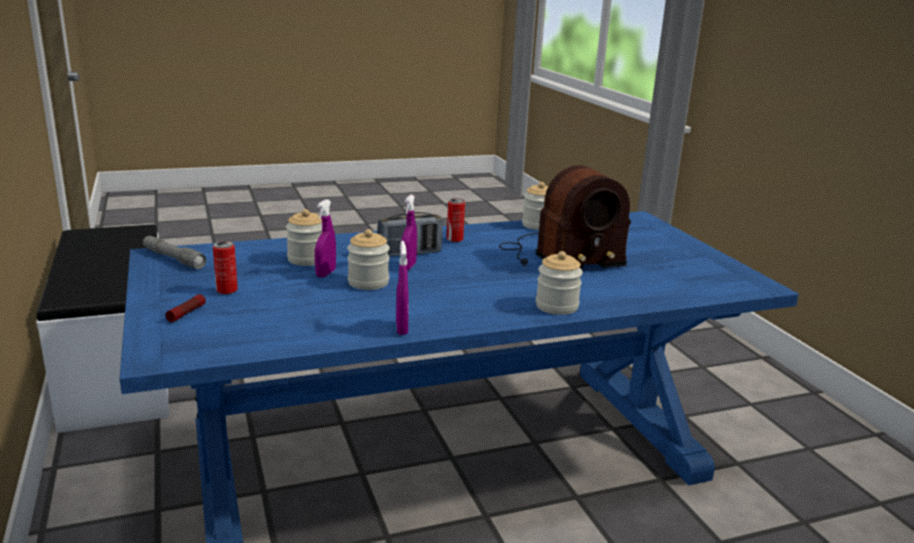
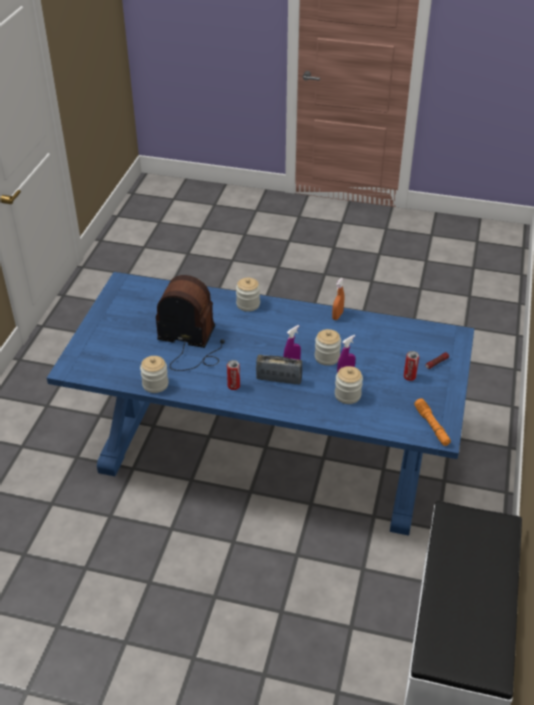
camera: 145 degrees left, 20 degrees up
(173, 259) = (431, 426): grey flashlight -> orange flashlight
(401, 328) = (337, 316): purple spray bottle -> orange spray bottle

